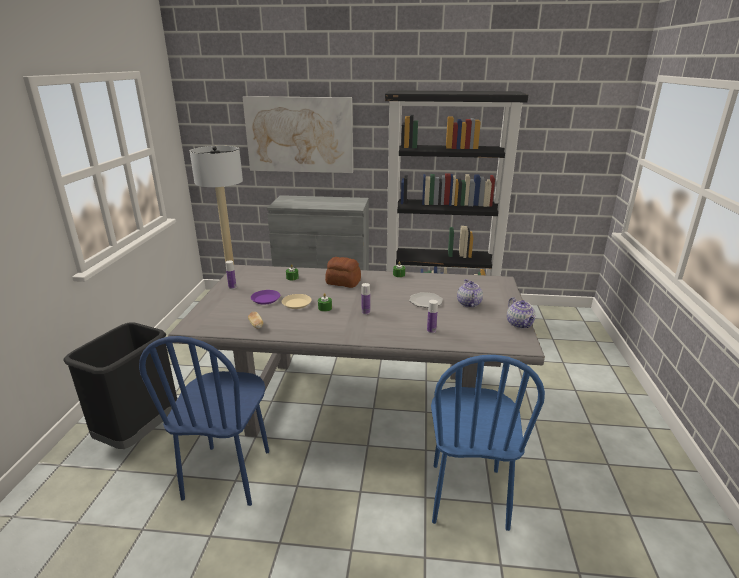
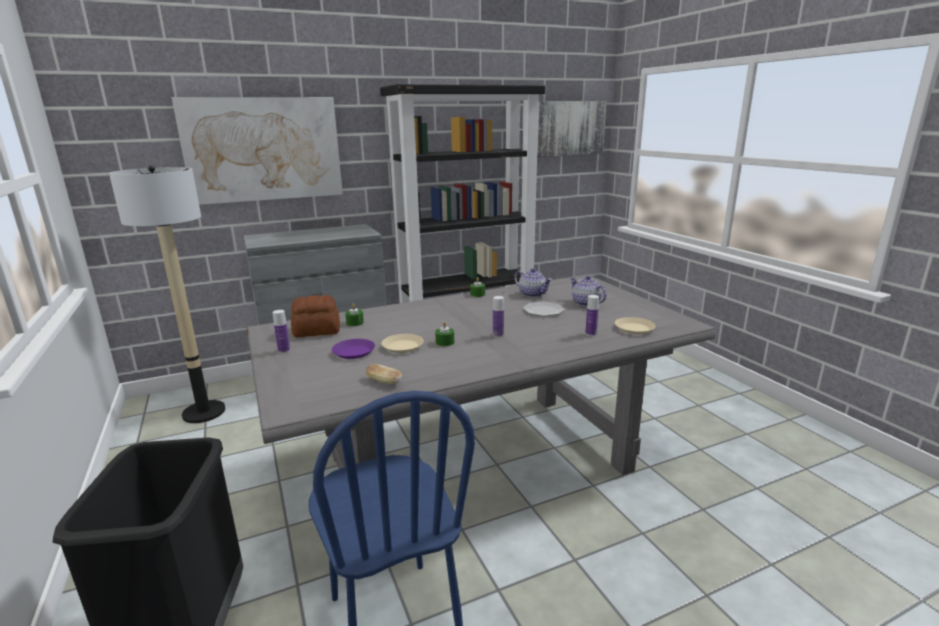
camera: 30 degrees left, 5 degrees down
(343, 282) = (427, 314): bread -> bread (317, 331)
(467, 495) = (676, 512): blue chair -> none
(472, 336) = (634, 329): none -> beige plate
(520, 324) = (656, 308): teapot -> teapot (532, 294)
(577, 129) = (569, 128): none -> picture

